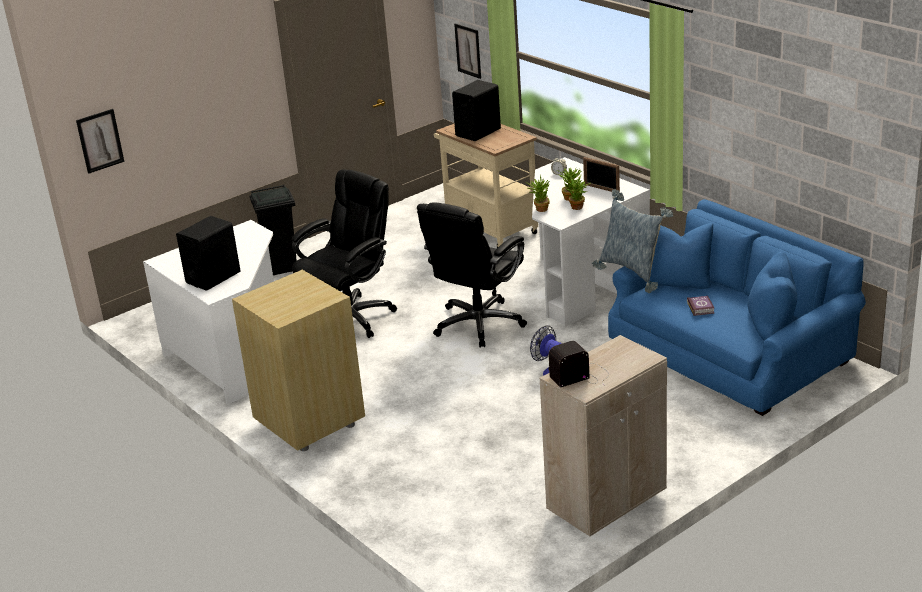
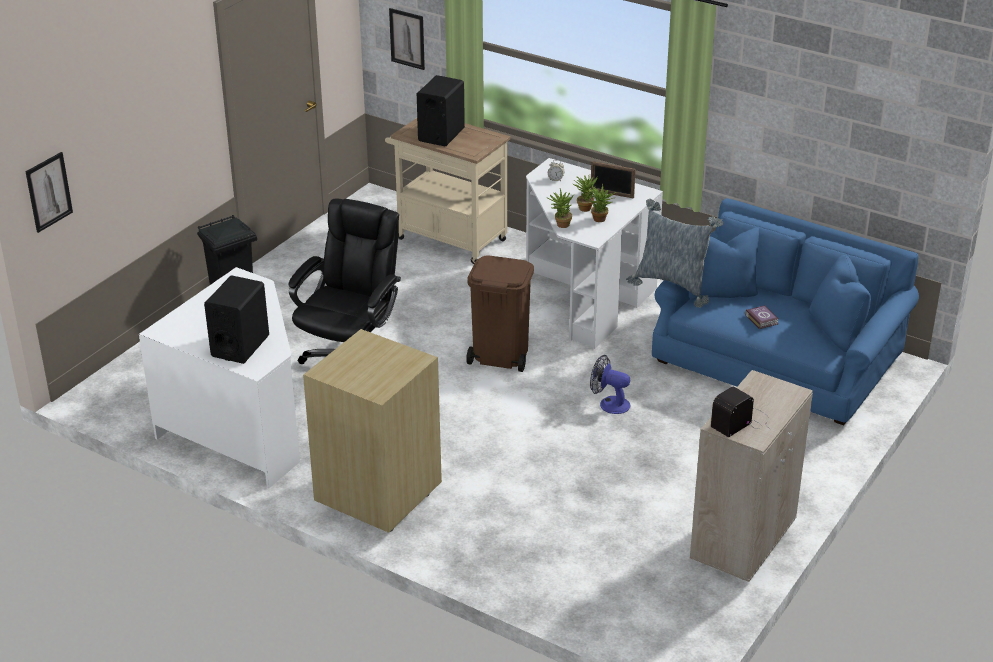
camera: 20 degrees left, 5 degrees up
(478, 323) = (500, 356): black office chair -> brown trash can

